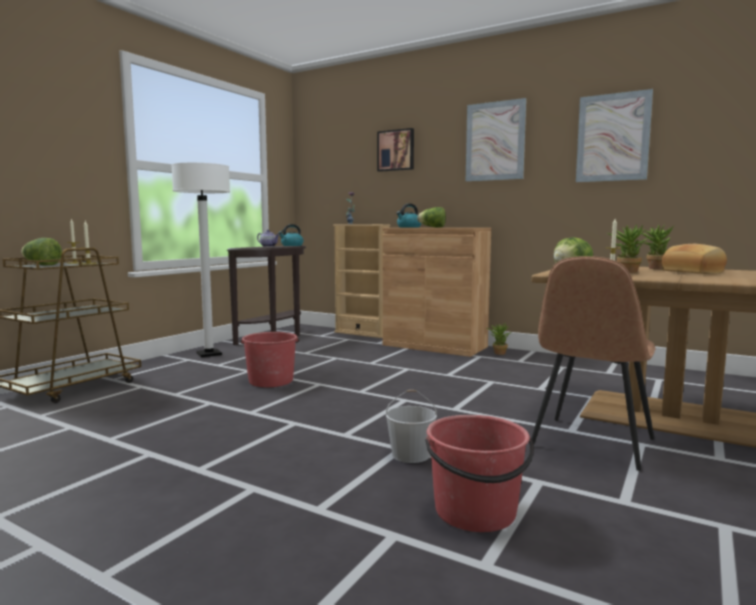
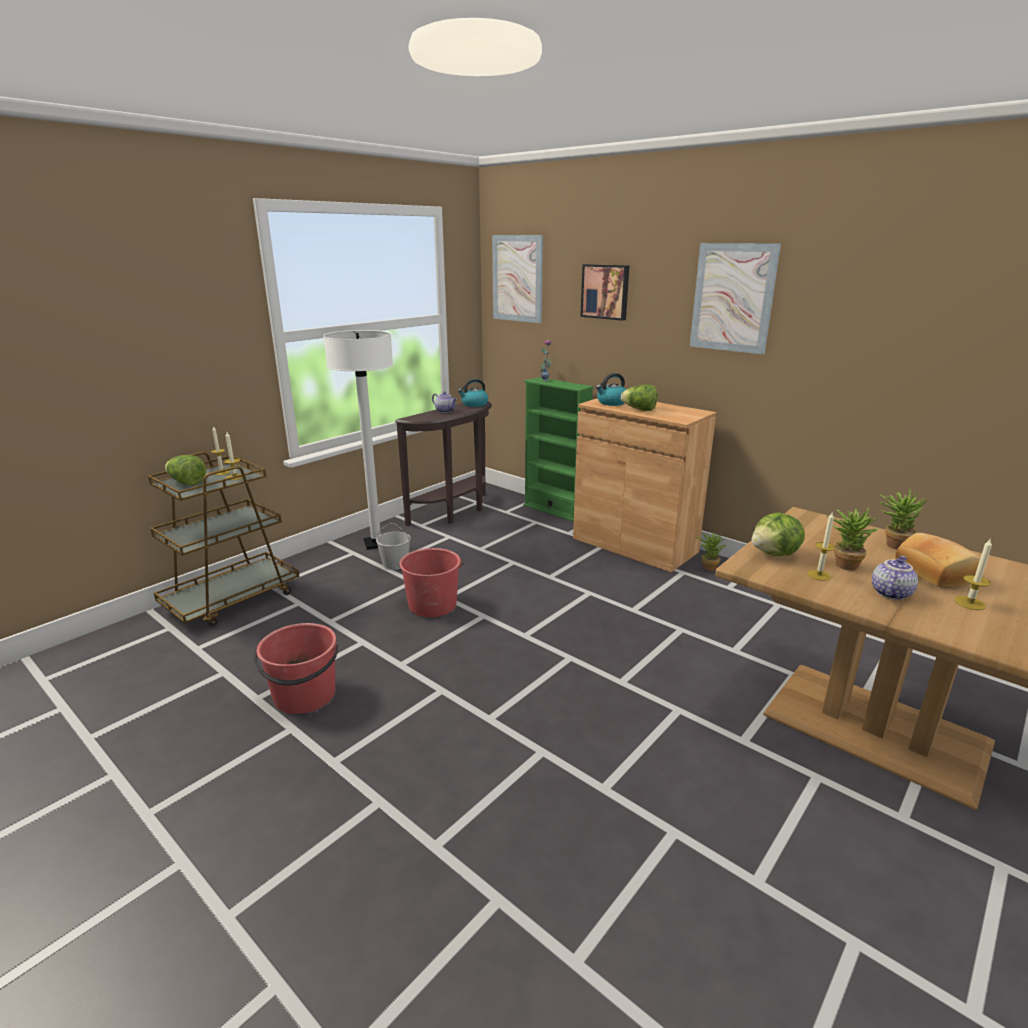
camera: 10 degrees right, 15 degrees up
(362, 333) = (555, 510): beige bookcase -> green bookcase
(411, 454) = (550, 764): white bucket -> white bucket (395, 563)
(476, 512) = (591, 874): red bucket -> red bucket (304, 696)
(591, 443) = (758, 769): brown chair -> none
(613, 137) = (893, 316): picture -> picture (517, 278)
(668, 276) = (889, 592): none -> teapot
(728, 276) = (969, 603): none -> candle

